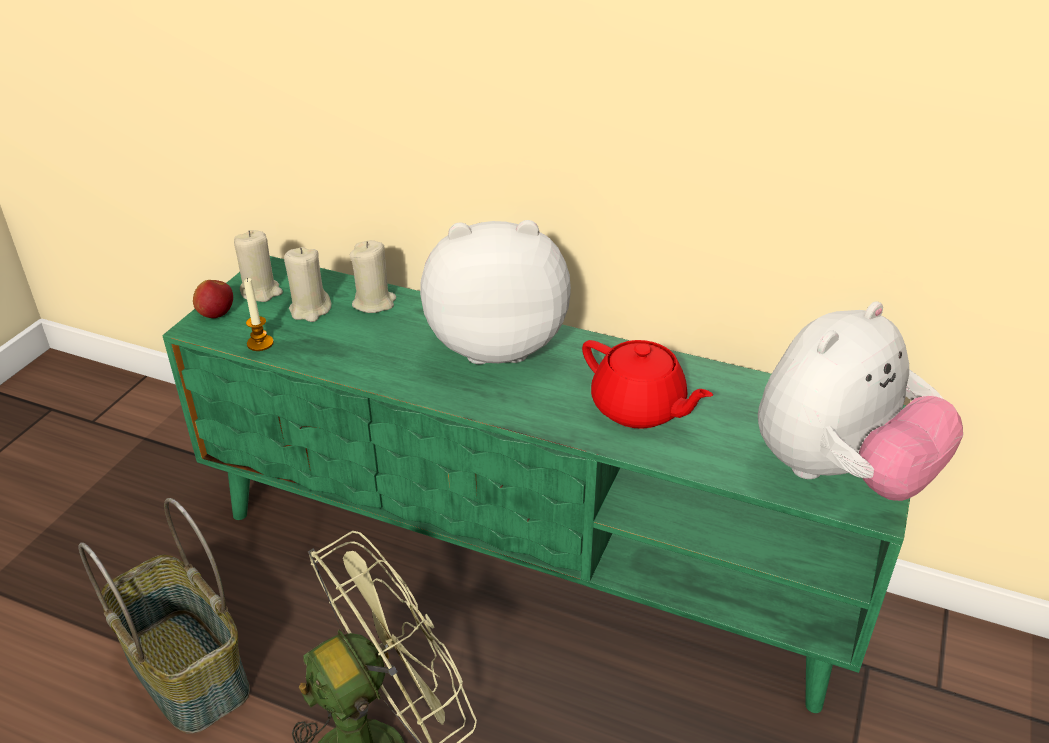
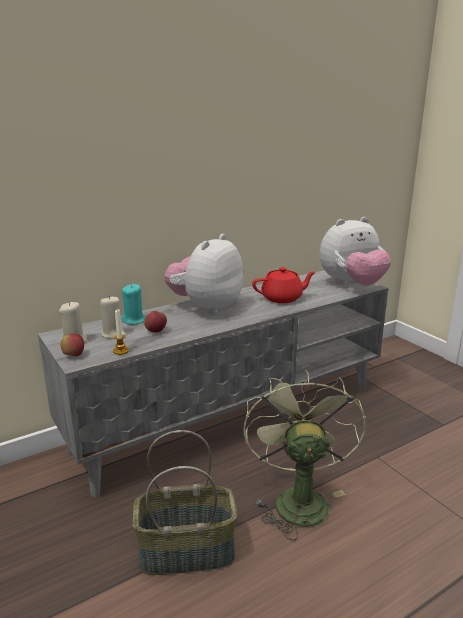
camera: 55 degrees left, 15 degrees down
(354, 340) = (156, 331): none -> apple
(374, 303) = (134, 320): beige candle -> turquoise candle
(527, 555) = (231, 417): green tv stand -> grey tv stand
(839, 474) = (351, 285): plush toy -> plush toy turned 75 degrees clockwise

